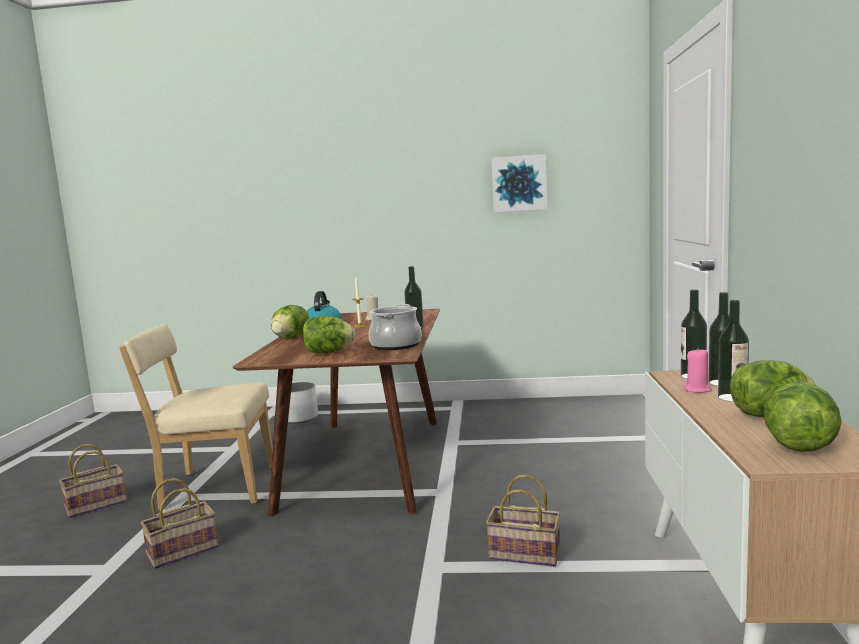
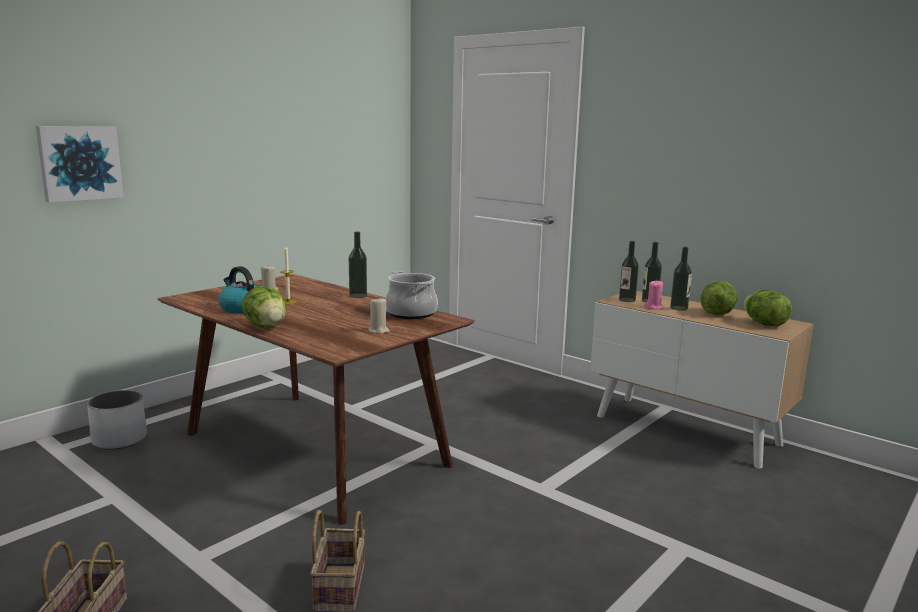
camera: 55 degrees left, 5 degrees up
(213, 488) = (211, 536): beige chair -> none
(328, 353) = (378, 331): lettuce -> beige candle
(519, 183) = (319, 137): picture -> picture (79, 163)
(522, 554) = (568, 457): basket -> none

